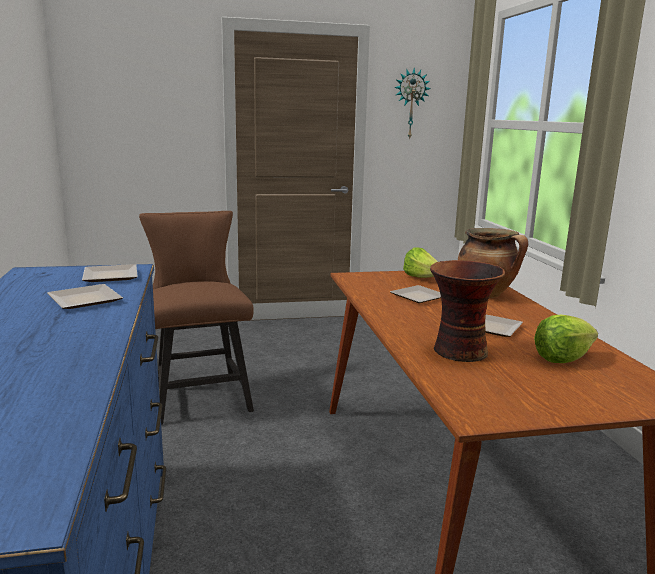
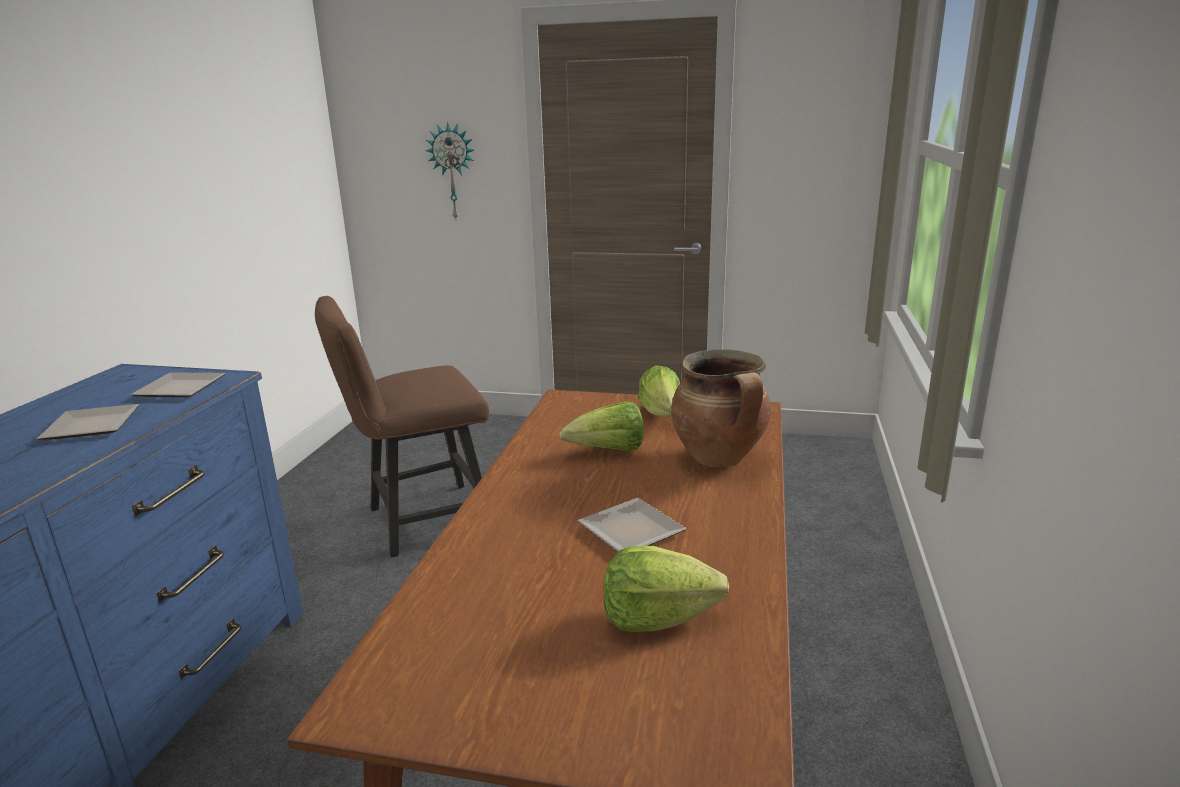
camera: 25 degrees right, 5 degrees up
(199, 396) = (420, 522): brown chair -> brown chair turned 120 degrees counterclockwise
(410, 104) = (804, 116): wall clock -> wall clock (453, 172)
(420, 297) = (608, 451): plate -> lettuce
(458, 352) = (514, 570): vase -> none

